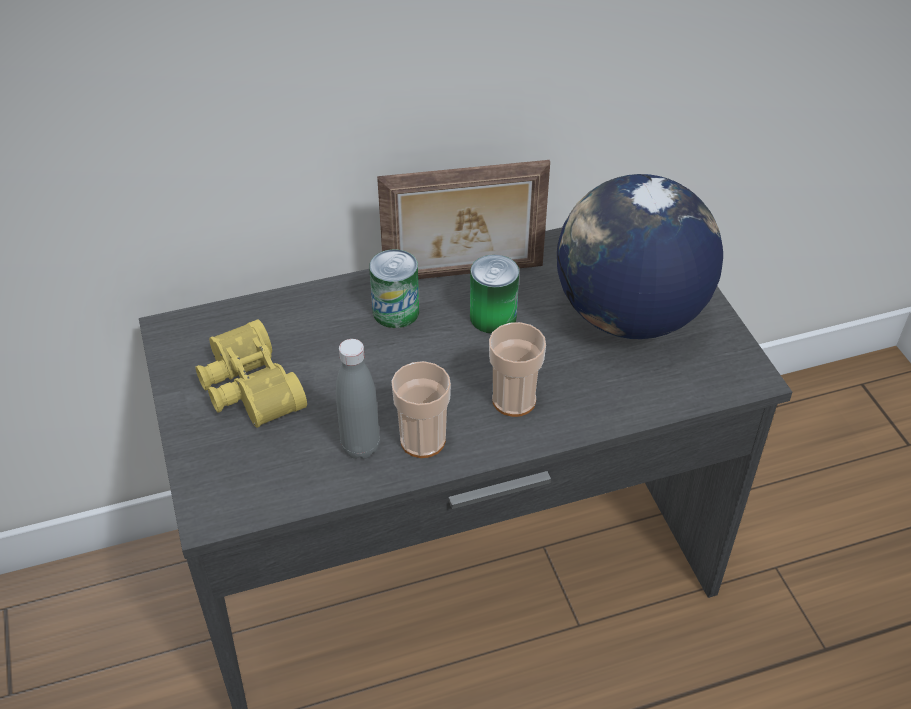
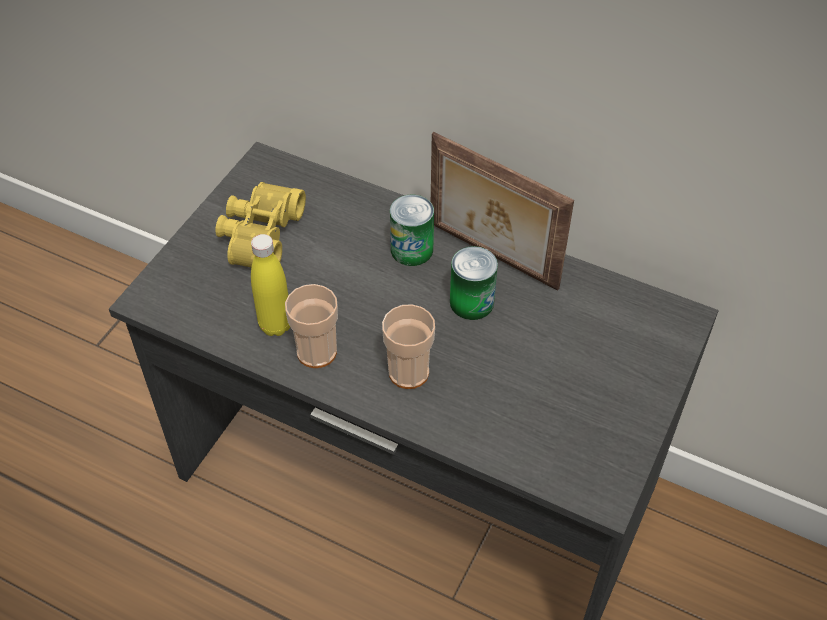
camera: 45 degrees right, 5 degrees up
(360, 447) = (275, 325): grey bottle -> yellow bottle
(628, 315) = (572, 376): globe -> none

